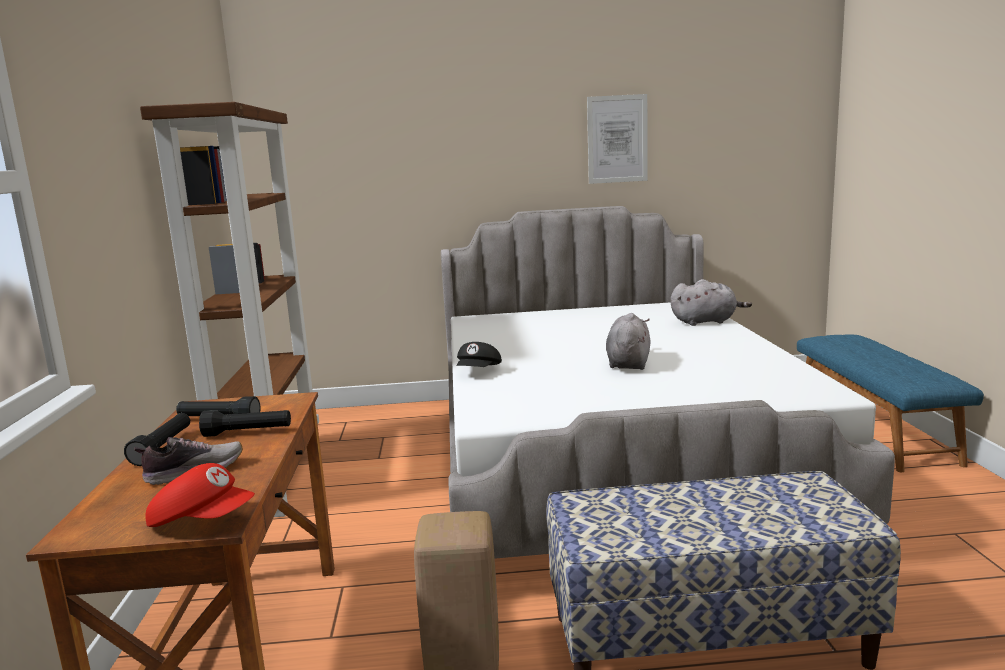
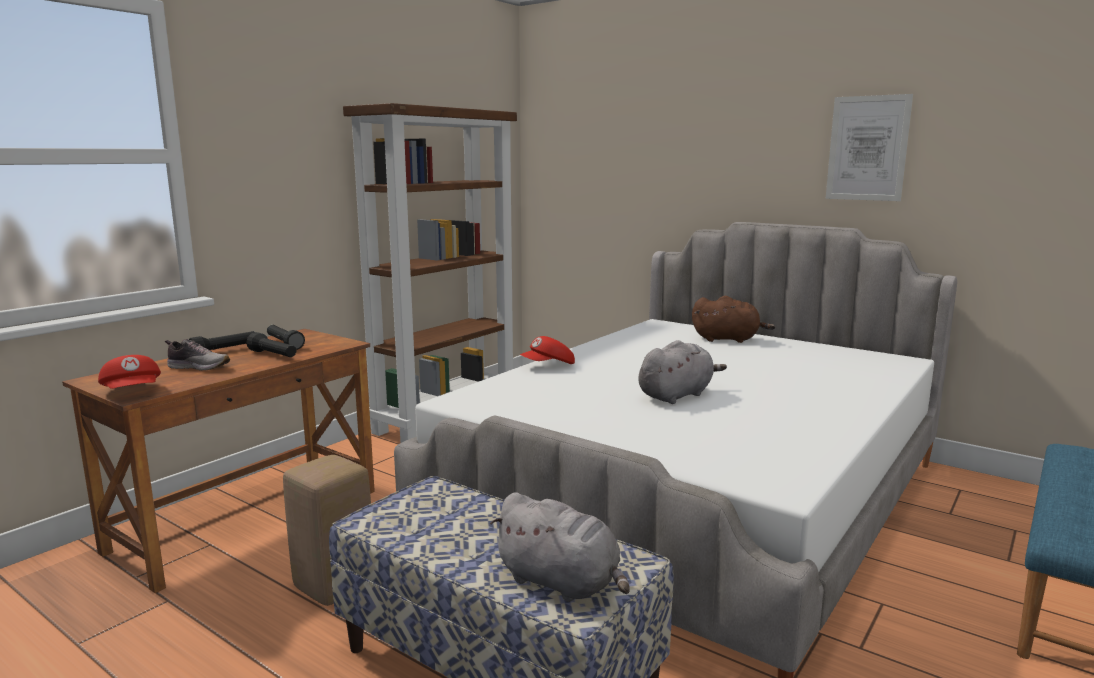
camera: 40 degrees right, 0 degrees up
(479, 371) = (548, 366): black cap -> red cap
(552, 317) = (728, 339): none -> brown plush toy
(706, 322) = (869, 381): grey plush toy -> grey plush toy (561, 583)

